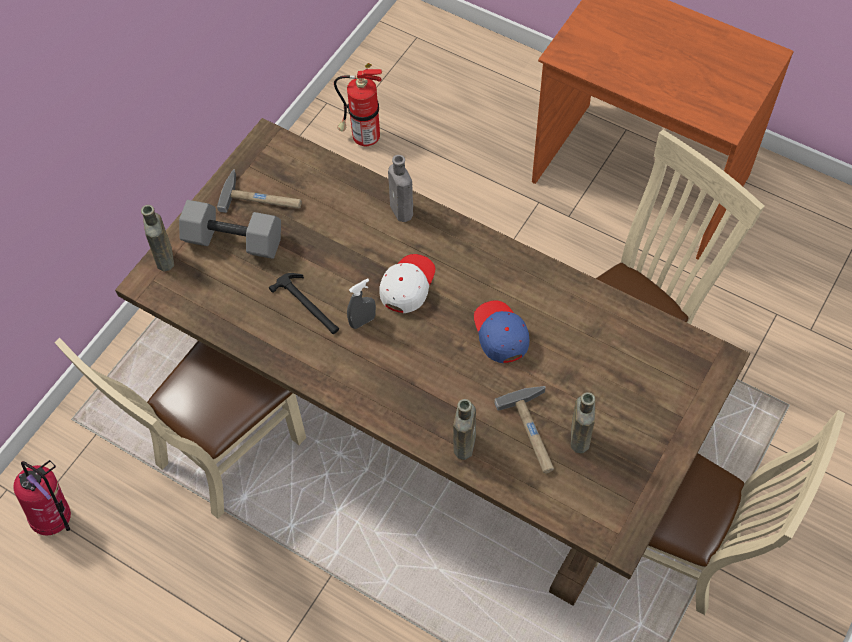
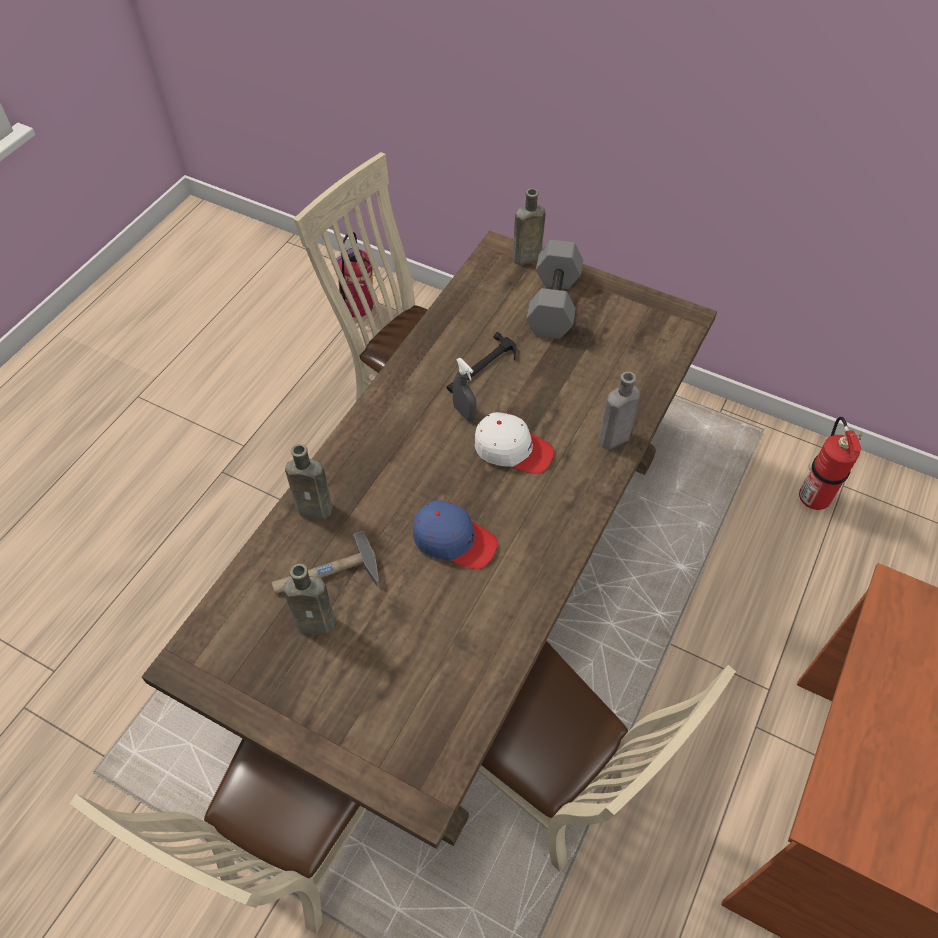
camera: 85 degrees right, 5 degrees down
(262, 198) = (609, 320): hammer -> none
(500, 334) = (454, 540): blue cap -> blue cap turned 45 degrees clockwise

